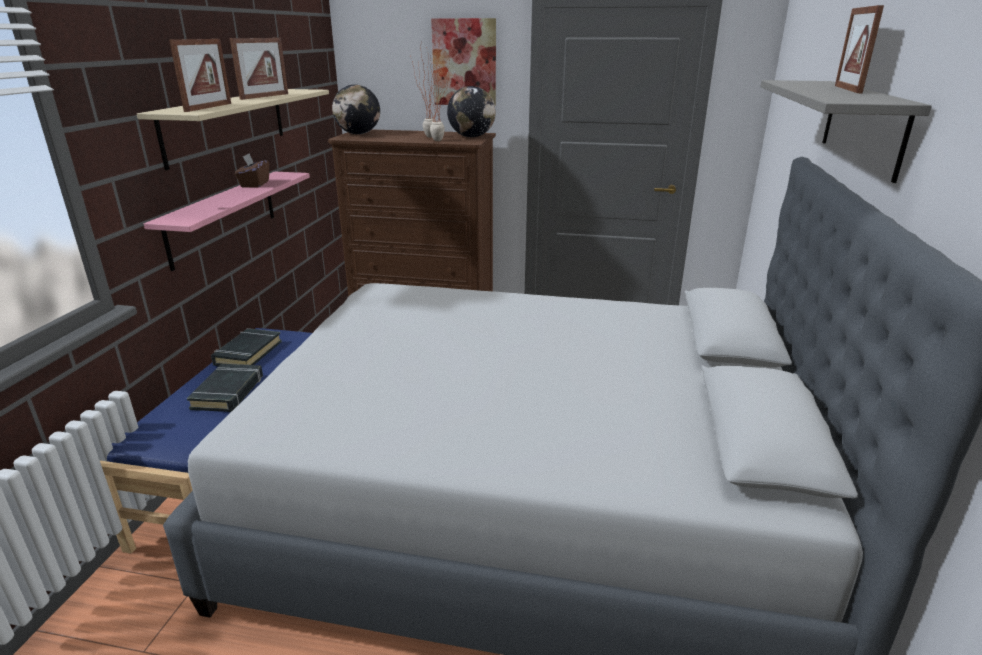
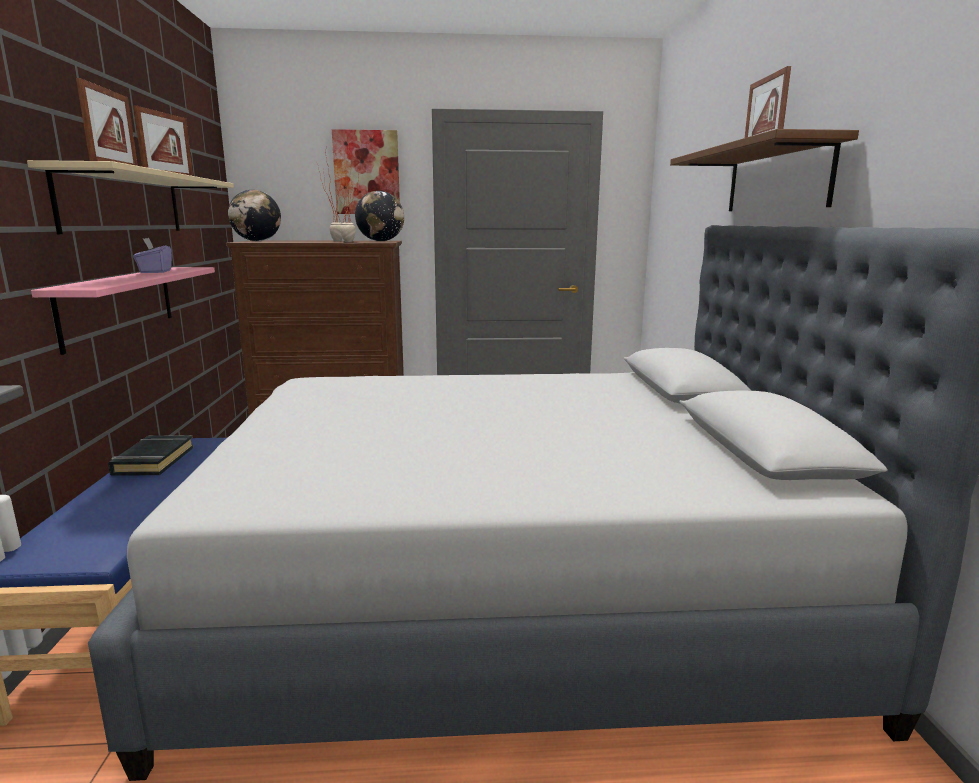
camera: 15 degrees left, 10 degrees down
(228, 392) = (141, 497): black book -> none
(254, 184) = (155, 272): brown tissue box -> purple tissue box
(863, 126) = (776, 178): grey shelf -> brown shelf

